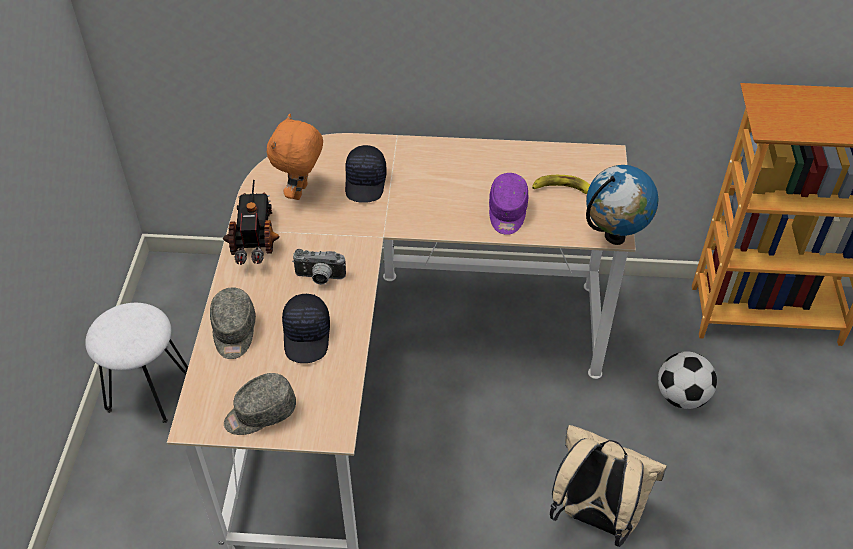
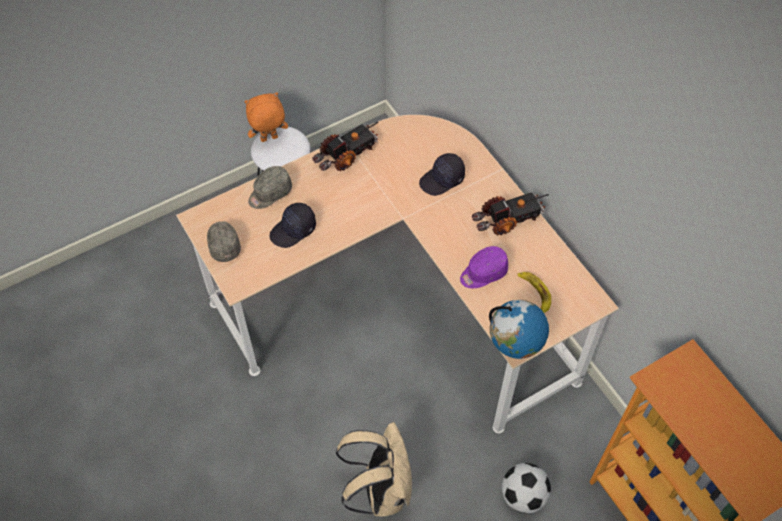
camera: 55 degrees right, 10 degrees up
(260, 413) = (223, 244): grey cap -> grey cap turned 45 degrees clockwise
(301, 192) = (404, 152): orange plush toy -> orange plush toy (269, 139)
(319, 278) = (341, 207): camera -> none
(461, 162) = (508, 220): none -> toy truck

